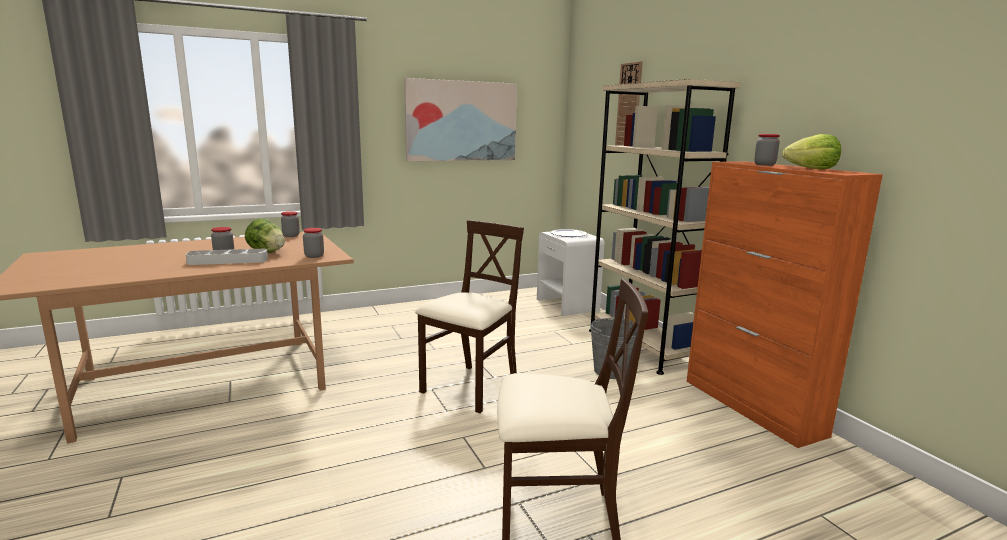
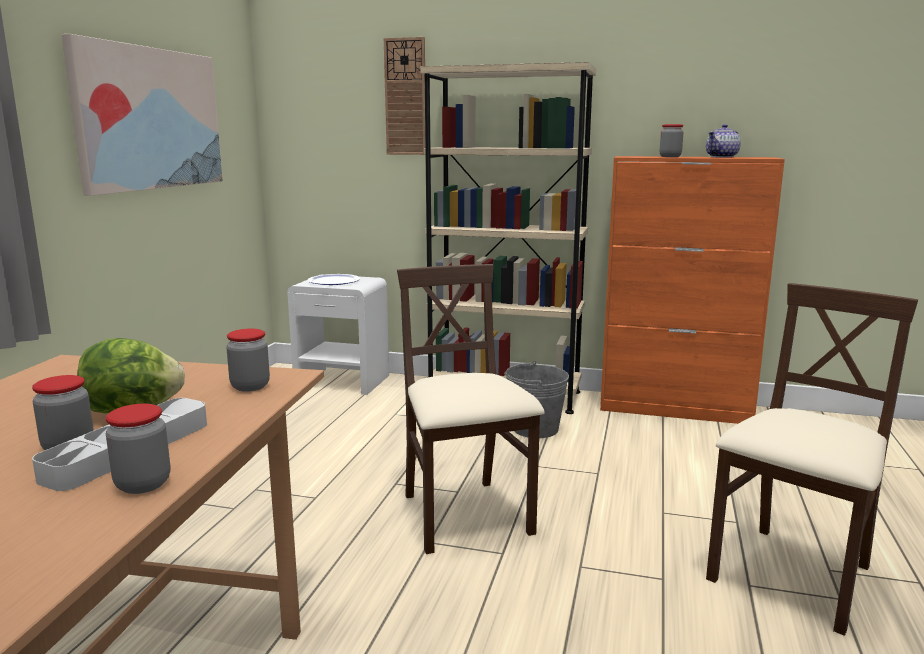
camera: 50 degrees left, 0 degrees up
(291, 236) = (45, 376): jar -> jar (143, 484)
(812, 169) = (722, 157): lettuce -> teapot

